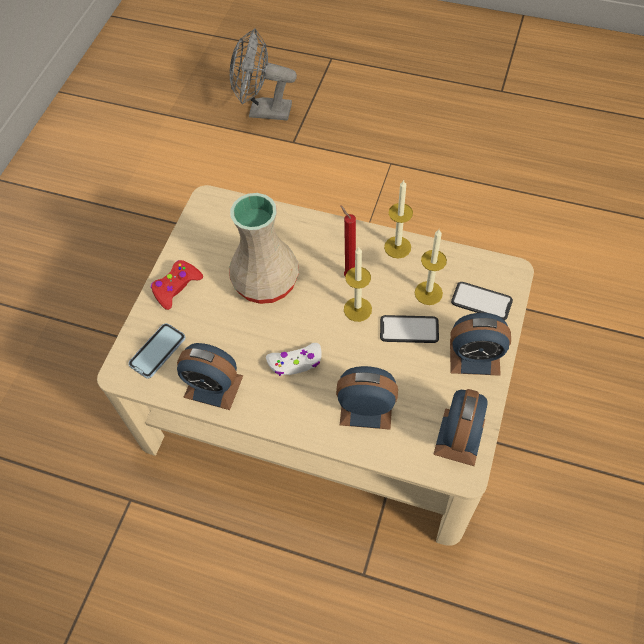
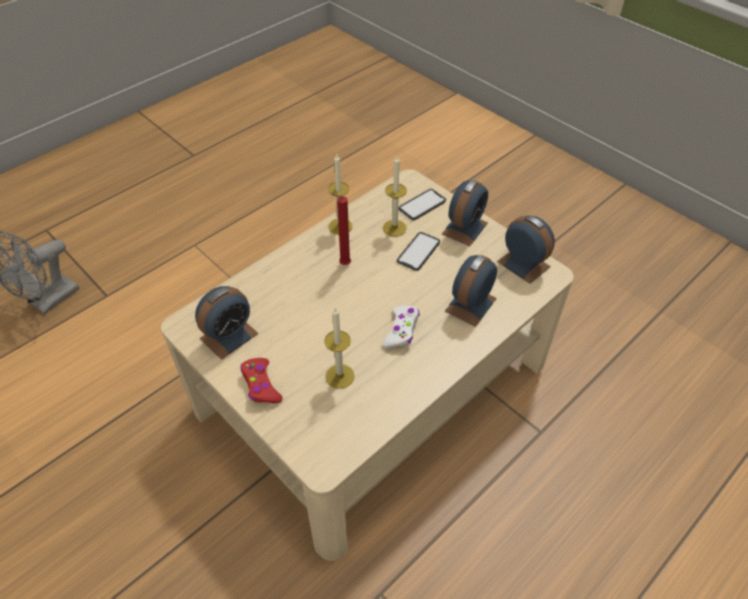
camera: 65 degrees left, 10 degrees down
(157, 351) = (321, 427): phone -> none
(213, 386) = (387, 397): alarm clock -> alarm clock (229, 336)
(267, 280) = (306, 317): beige vase -> none
(357, 309) = (379, 272): candle -> candle (339, 376)

